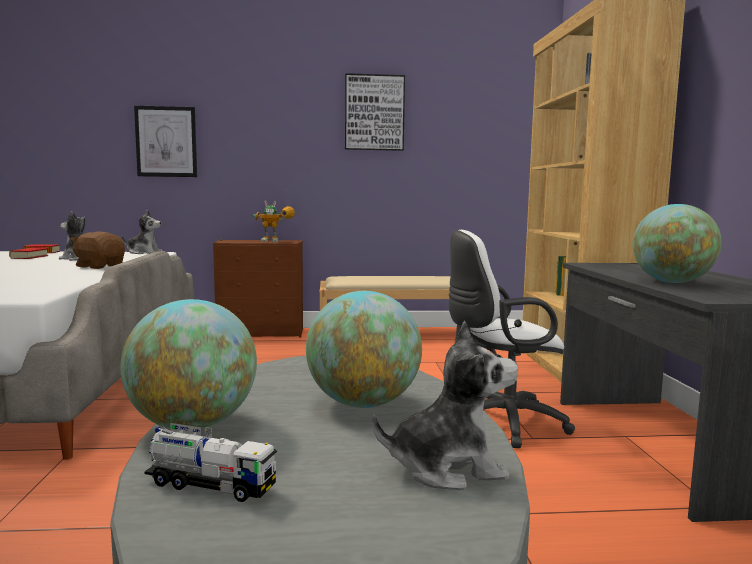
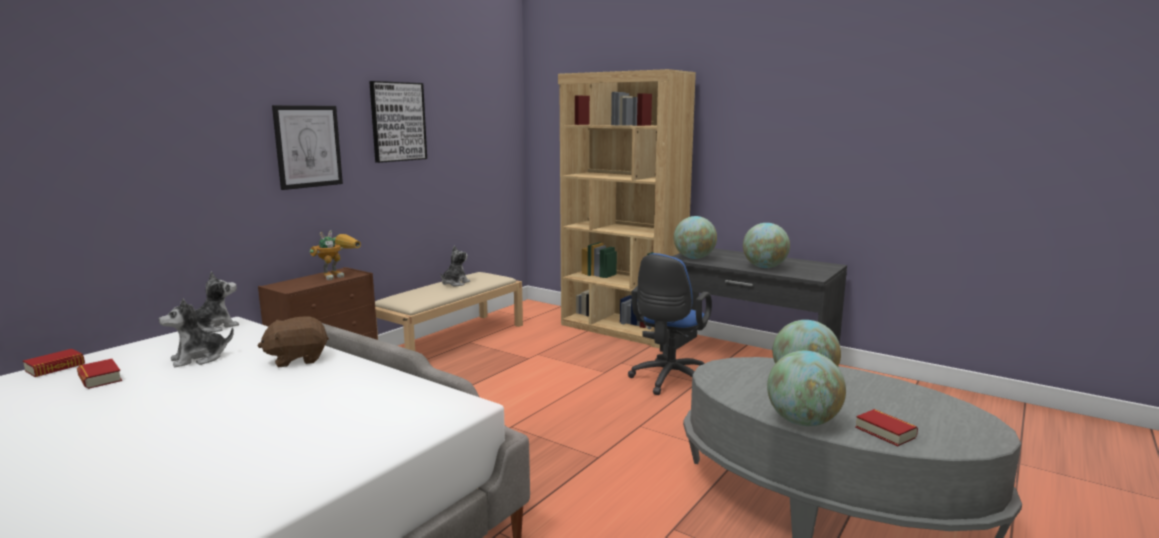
camera: 50 degrees left, 5 degrees up
(166, 142) = (173, 172): picture -> picture (308, 146)
(210, 485) = (885, 432): toy truck -> book
(447, 468) = (895, 390): plush toy -> plush toy (454, 283)
(500, 424) = (668, 381): white office chair -> blue office chair
(606, 266) = (694, 258): none -> globe

